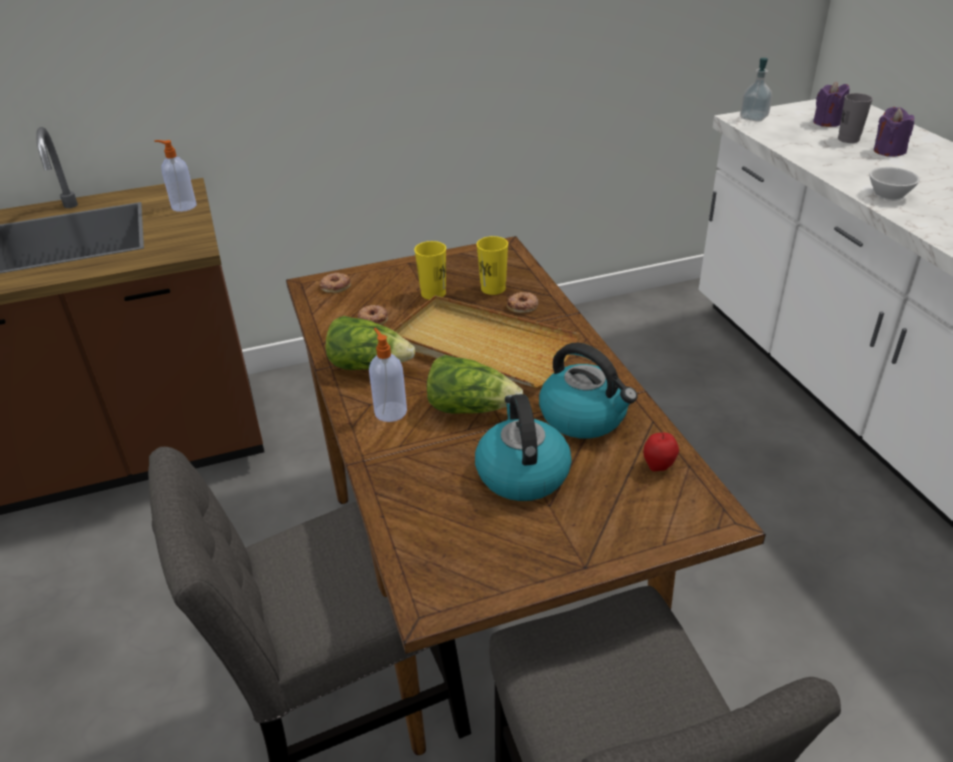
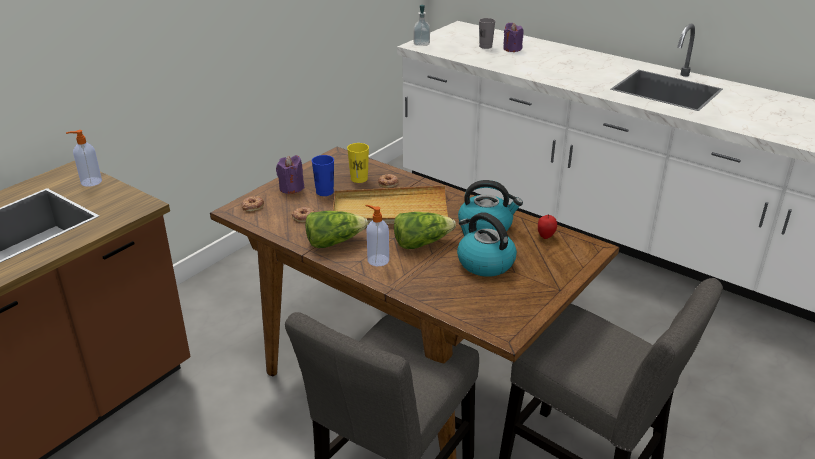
camera: 35 degrees left, 5 degrees down
(433, 293) = (324, 192): yellow cup -> blue cup
(827, 122) = (464, 39): purple candle -> purple candle (291, 188)
(888, 193) = (534, 71): white cup -> none

